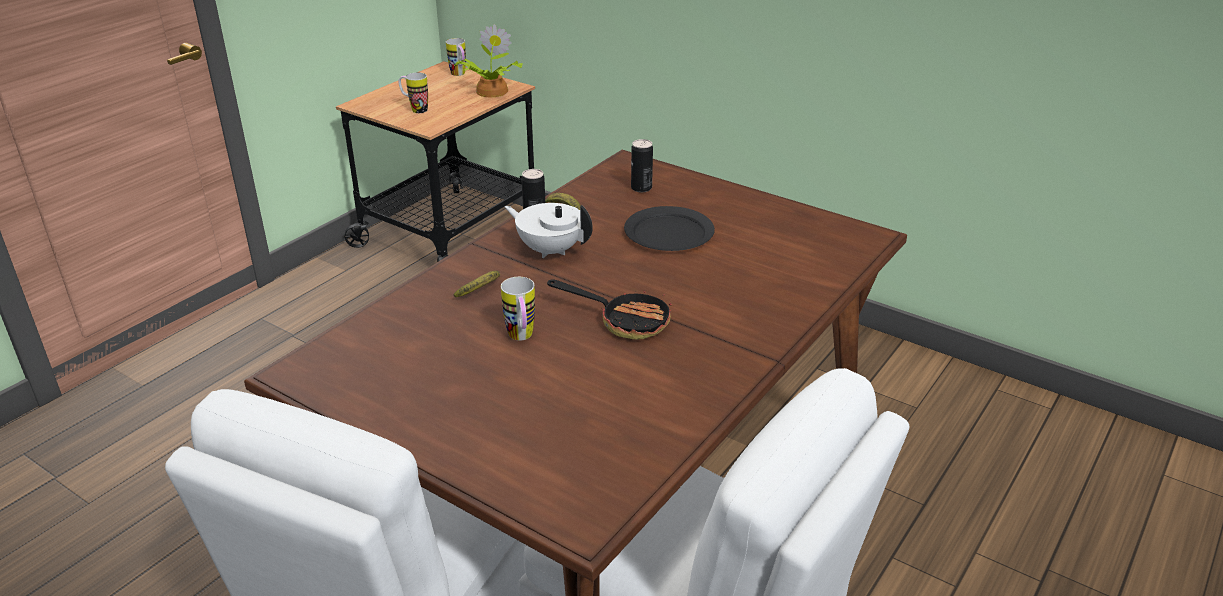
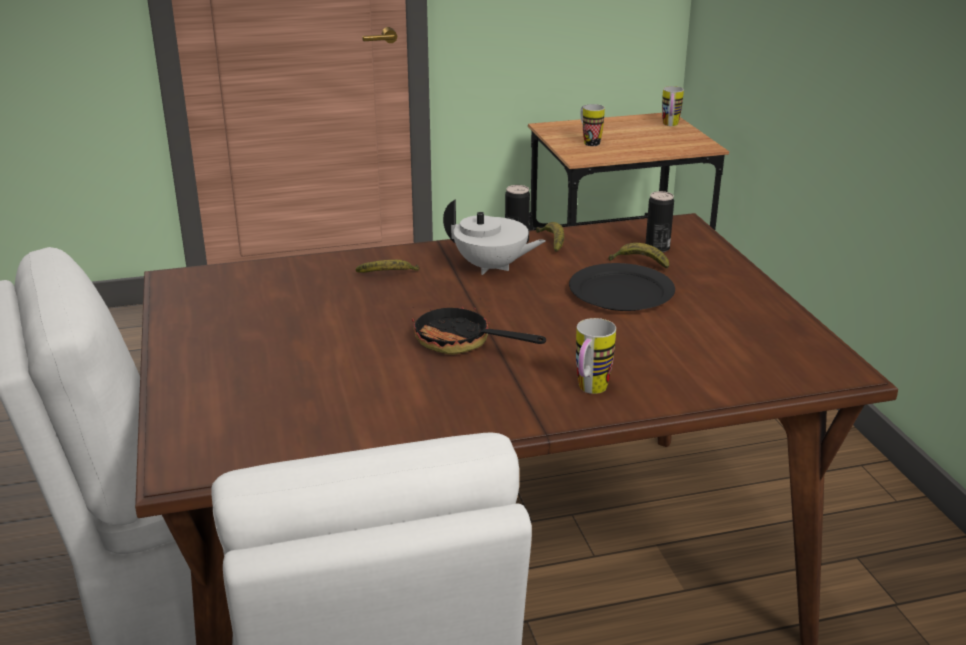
camera: 40 degrees right, 5 degrees down
(490, 91) = (678, 145): potted plant -> none
(521, 338) = (359, 321): mug -> mug (589, 391)
(550, 250) = (491, 267): white teapot -> white teapot turned 135 degrees clockwise
(625, 321) = (462, 343): frying pan -> frying pan turned 150 degrees clockwise
(647, 205) = (639, 263): none -> banana

